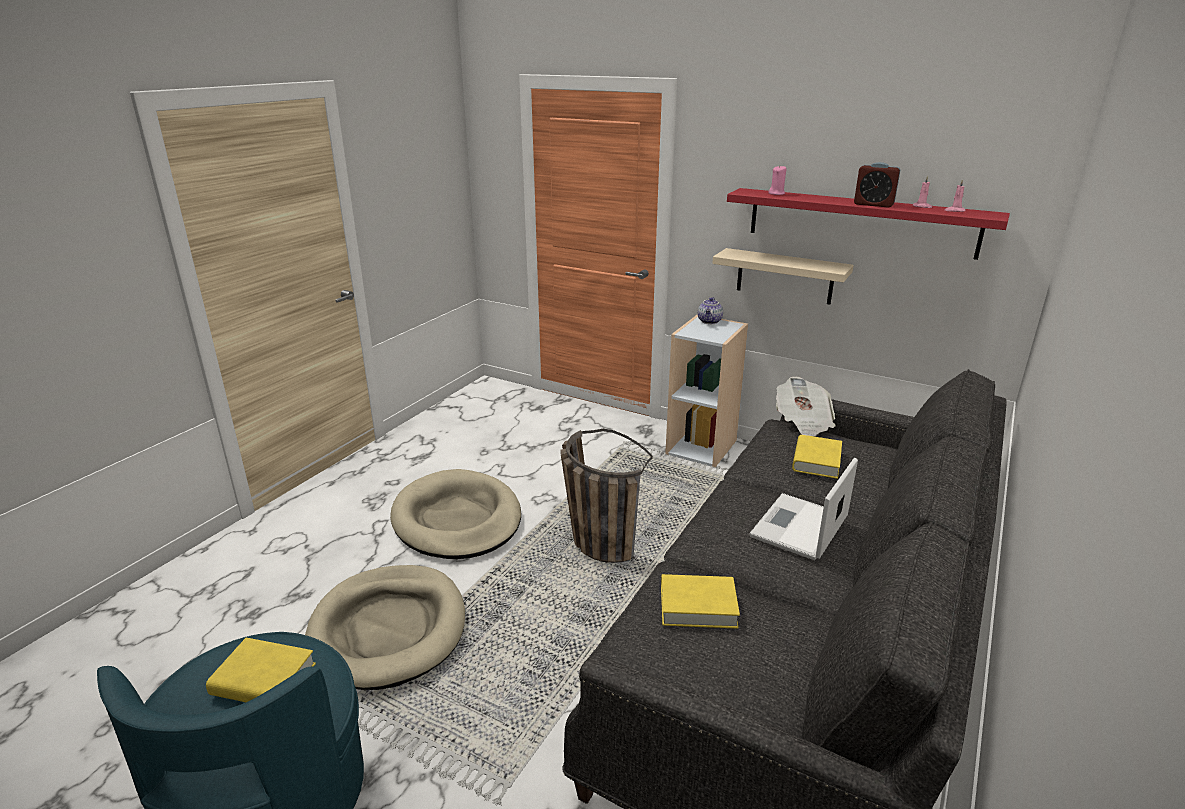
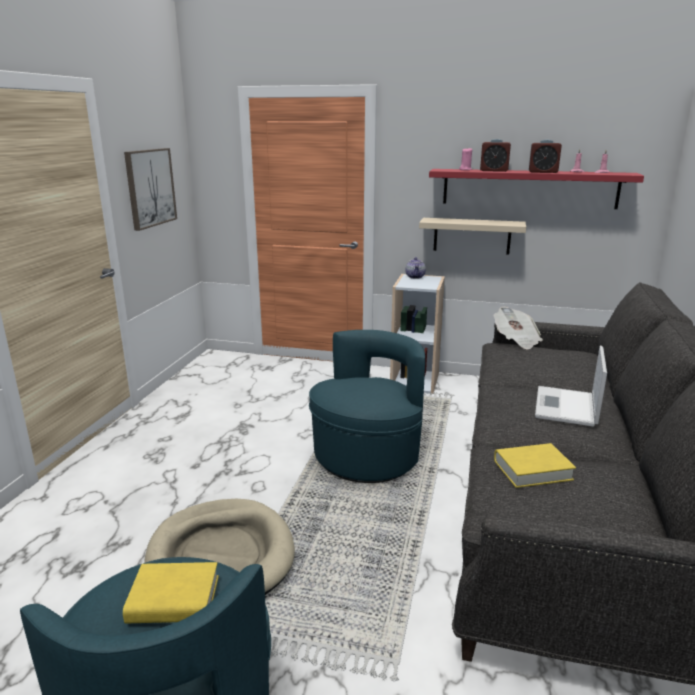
camera: 15 degrees left, 5 degrees down
(409, 196) = (150, 188): none -> picture
(457, 519) = (240, 459): beige dog bed -> none
(594, 538) = (365, 457): basket -> turquoise armchair
(811, 198) = (494, 170): none -> alarm clock
(816, 461) = (545, 363): yellow book -> none

